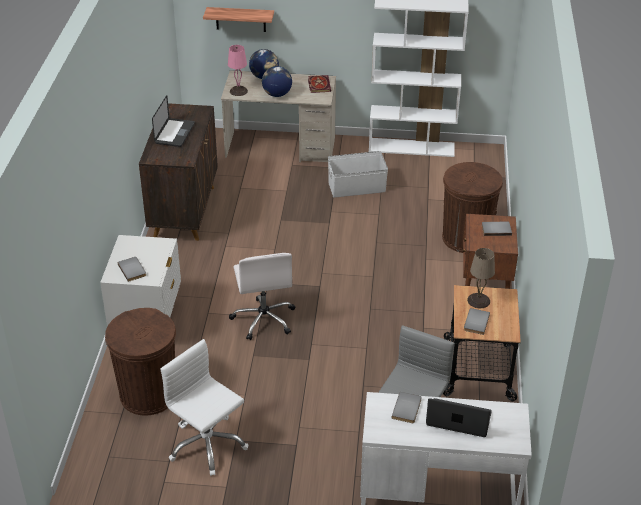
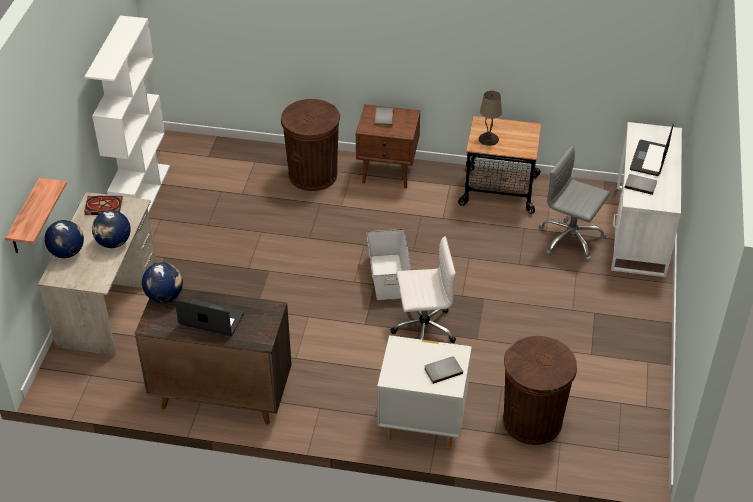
camera: 85 degrees left, 5 degrees up
(200, 111) = (164, 296): none -> globe
(207, 445) = (598, 375): white office chair -> none
(238, 91) = (94, 276): pink table lamp -> none
(357, 187) = (208, 244): white storage box -> white storage box (388, 276)
(475, 322) = (517, 144): grey book -> none

